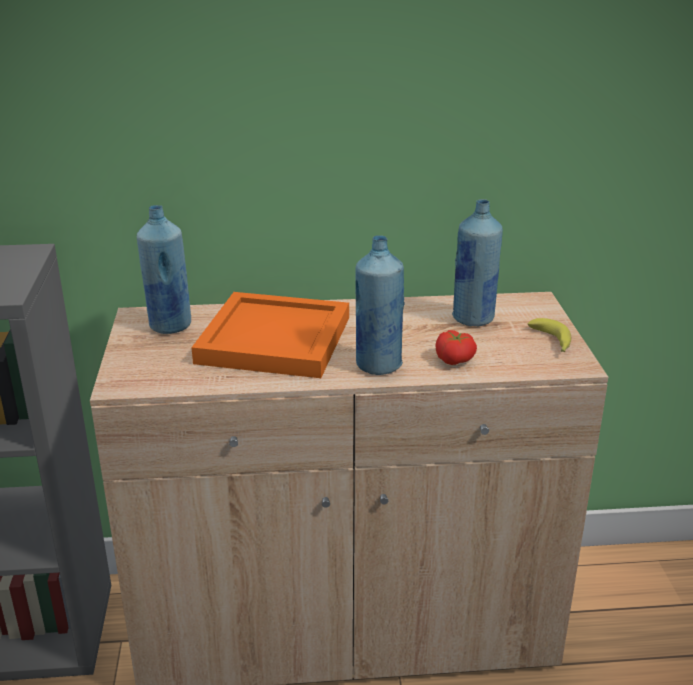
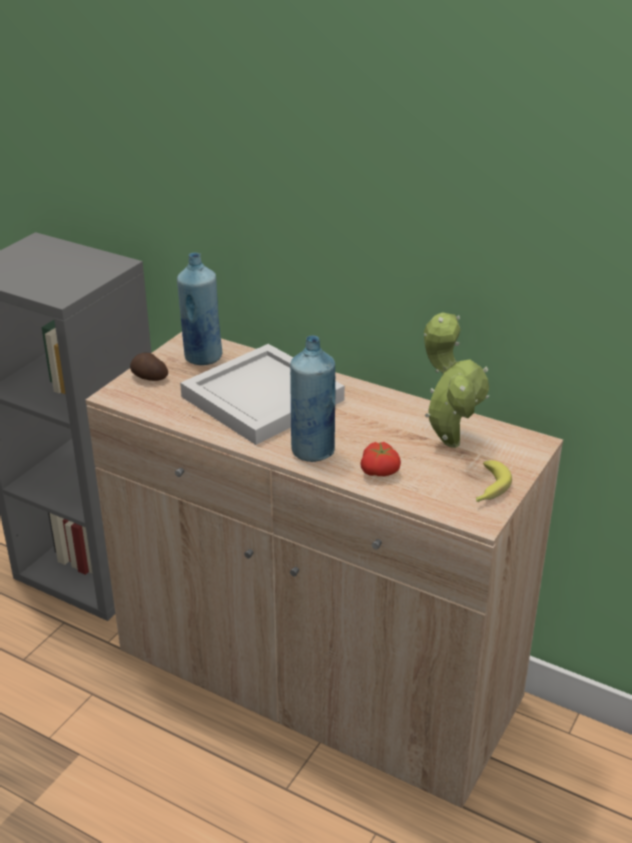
camera: 35 degrees right, 5 degrees up
(136, 359) = (149, 377): none -> potato
(273, 339) = (262, 397): orange tray -> white tray
(473, 318) = (449, 439): blue bottle -> potted plant

